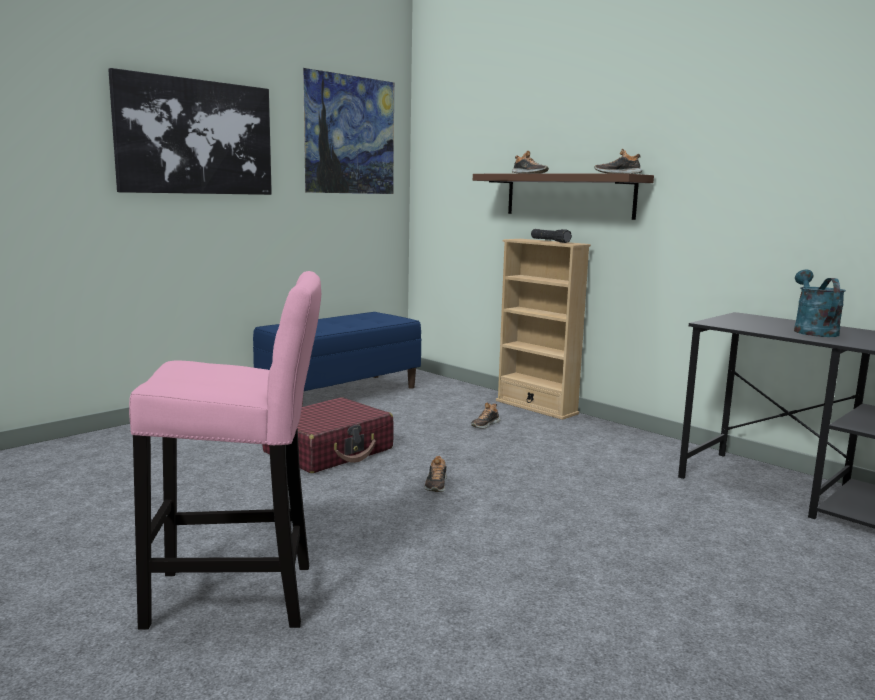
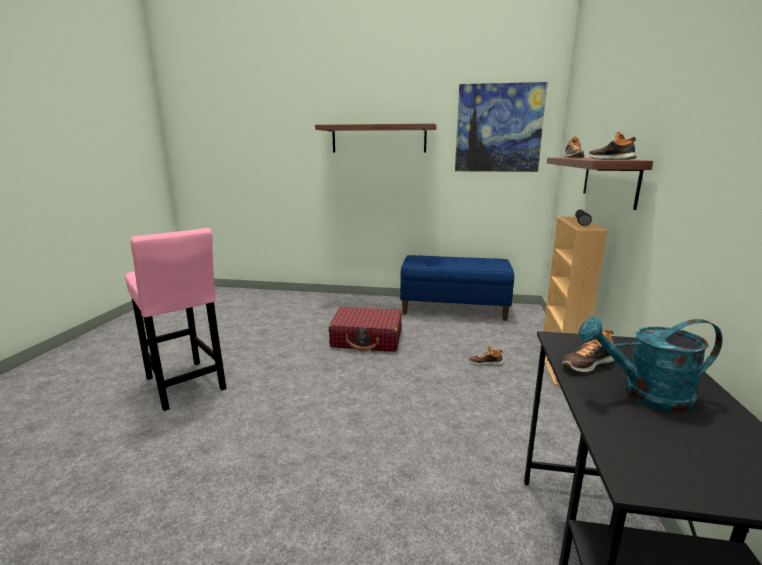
camera: 55 degrees right, 5 degrees up
(195, 137) = (378, 139): picture -> brown shelf
(436, 485) = (361, 383): shoe -> shoe (587, 363)
(812, 331) = (645, 395): turquoise watering can -> turquoise watering can turned 150 degrees counterclockwise

